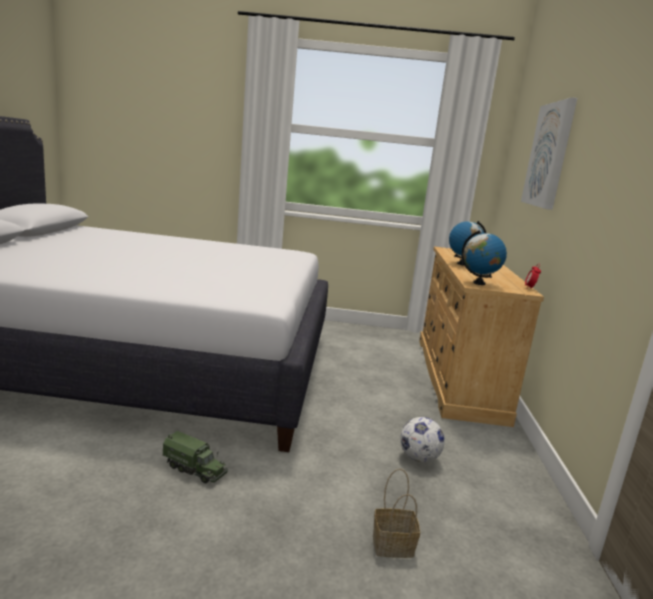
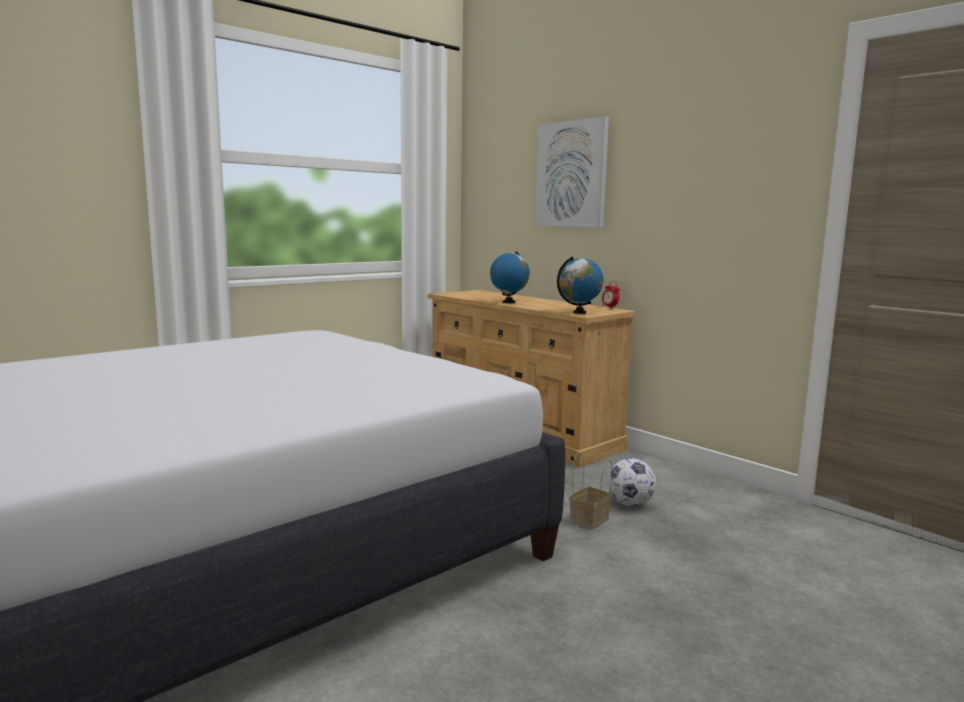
camera: 45 degrees left, 5 degrees down
(195, 469) = (522, 622): toy truck -> none
(391, 546) = (742, 569): basket -> basket (589, 521)

